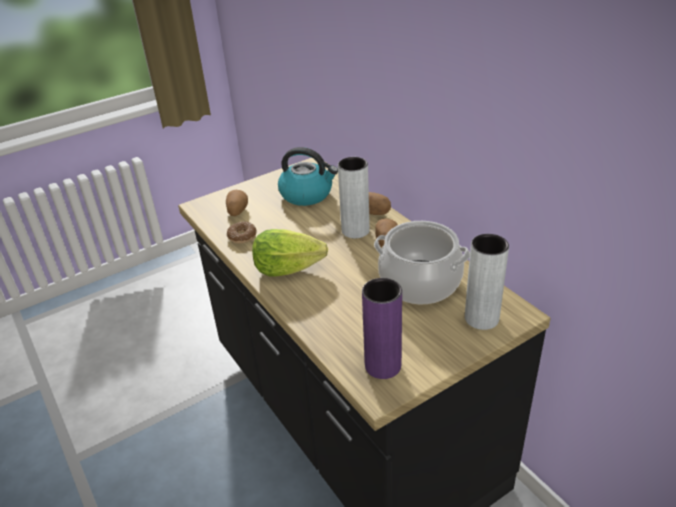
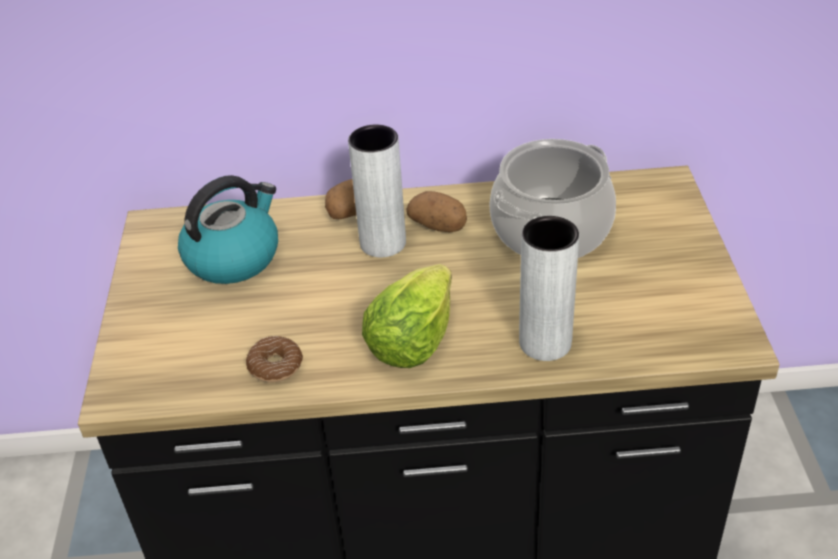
camera: 60 degrees left, 5 degrees up
(237, 211) = (192, 350): potato -> none
(383, 366) = (689, 321): purple vase -> none
(481, 318) = (656, 211): grey vase -> grey vase (545, 343)

